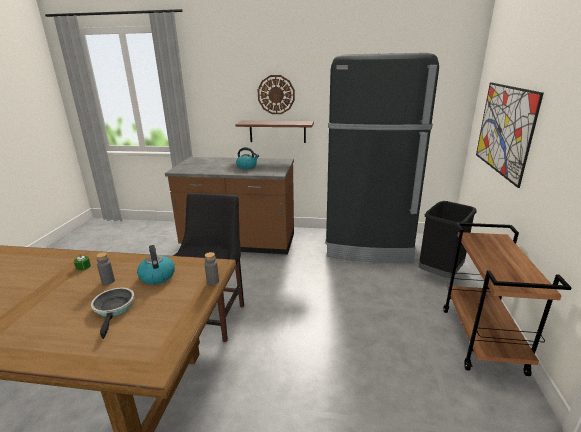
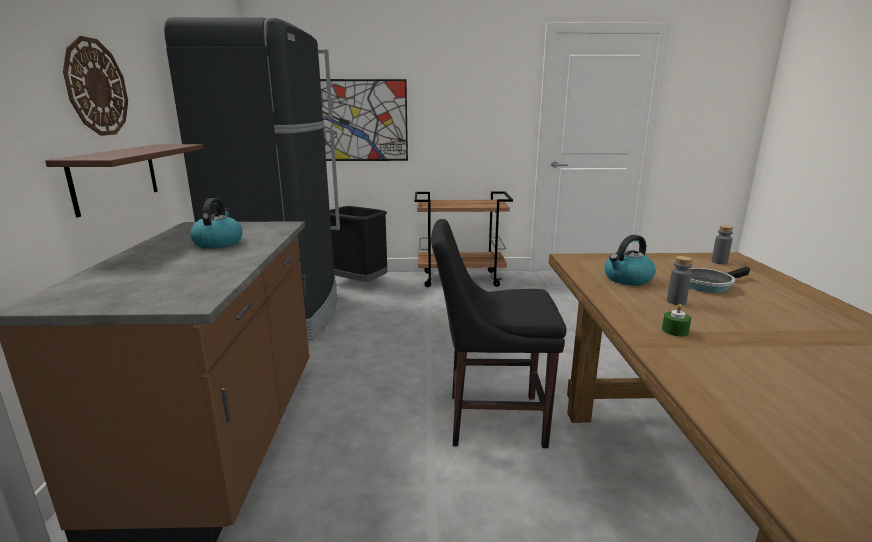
camera: 100 degrees left, 5 degrees down
(213, 281) = (603, 256): grey bottle -> grey bottle (719, 262)

